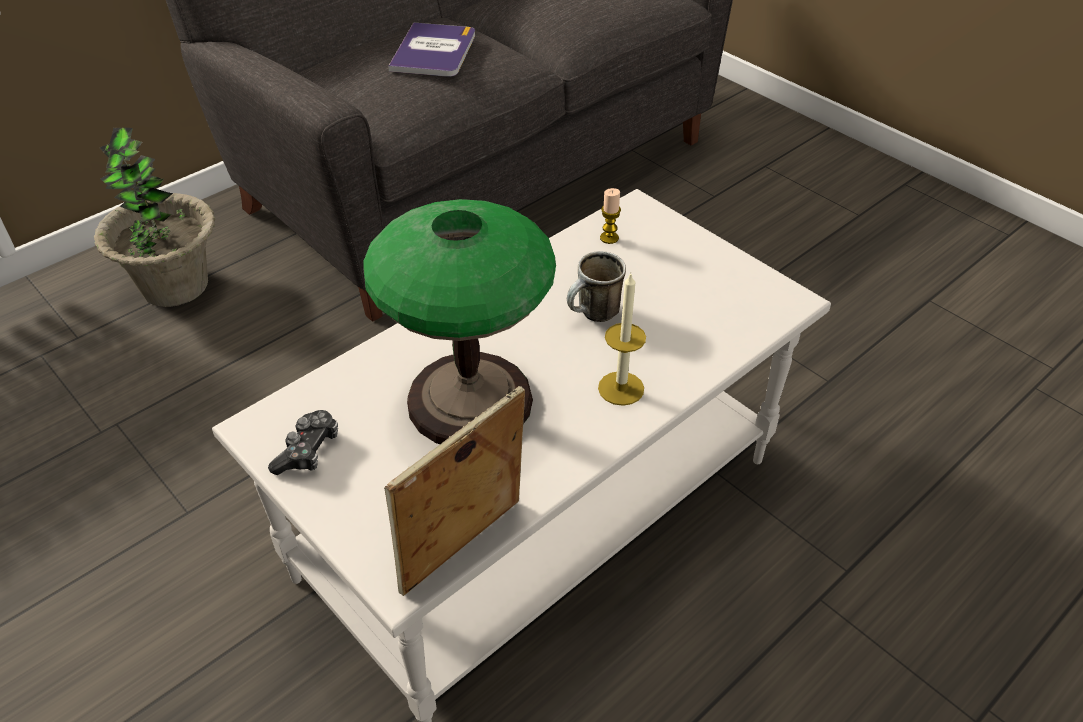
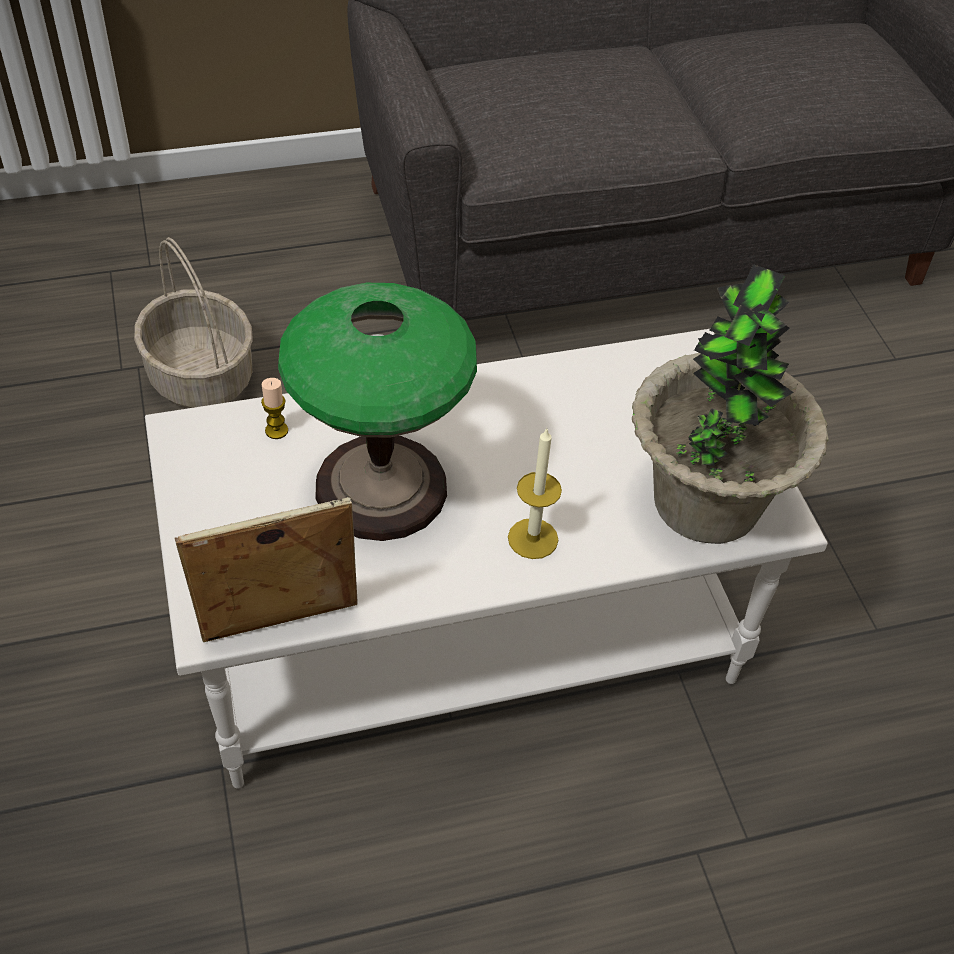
camera: 25 degrees right, 5 degrees up
(175, 286) = (263, 246): potted plant -> potted plant (706, 502)
(183, 409) = (202, 377): none -> basket
(308, 450) = (209, 472): game controller -> none
(434, 51) = (592, 90): book -> none
(594, 316) = (561, 452): mug -> none
(609, 238) = (638, 373): candle -> candle (276, 430)

